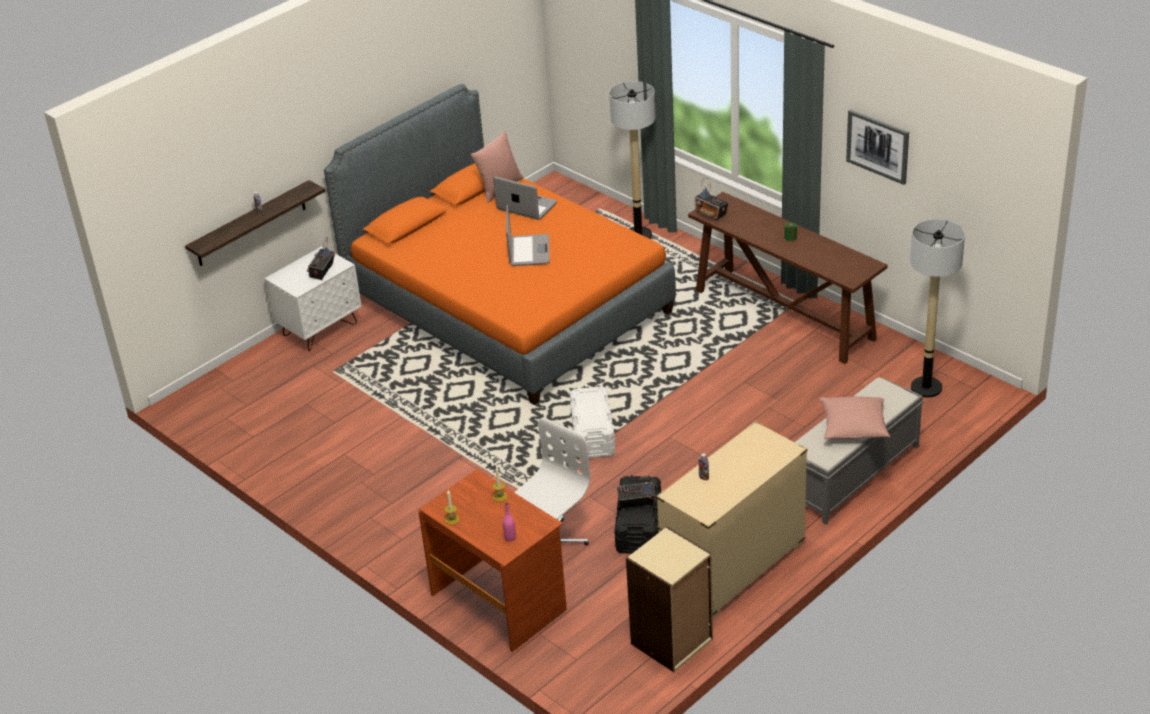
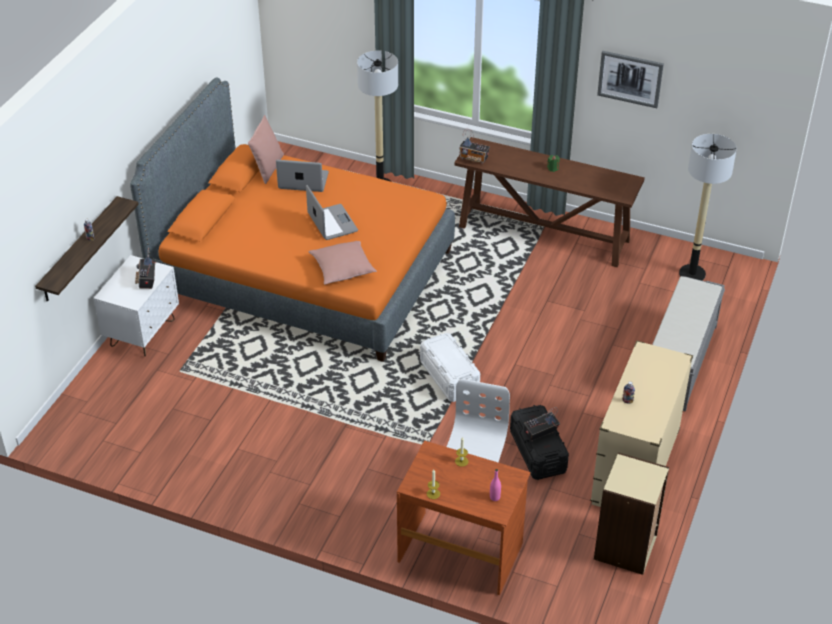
camera: 25 degrees left, 5 degrees up
(853, 427) = (689, 324): pink pillow -> pink pillow (342, 269)

